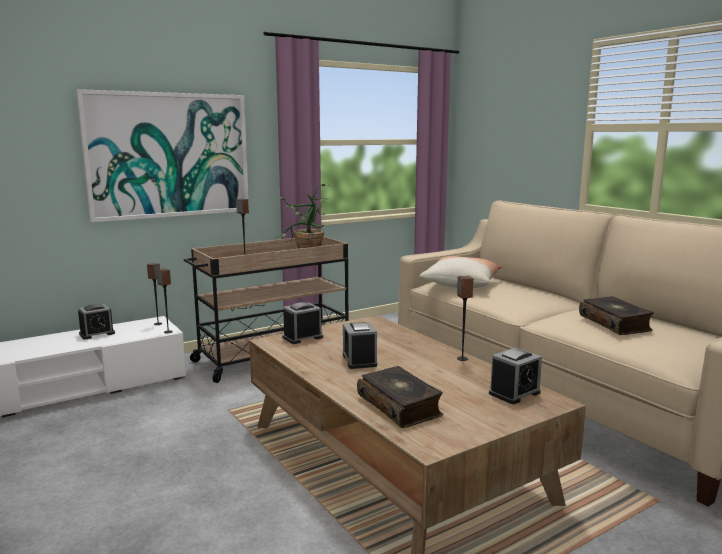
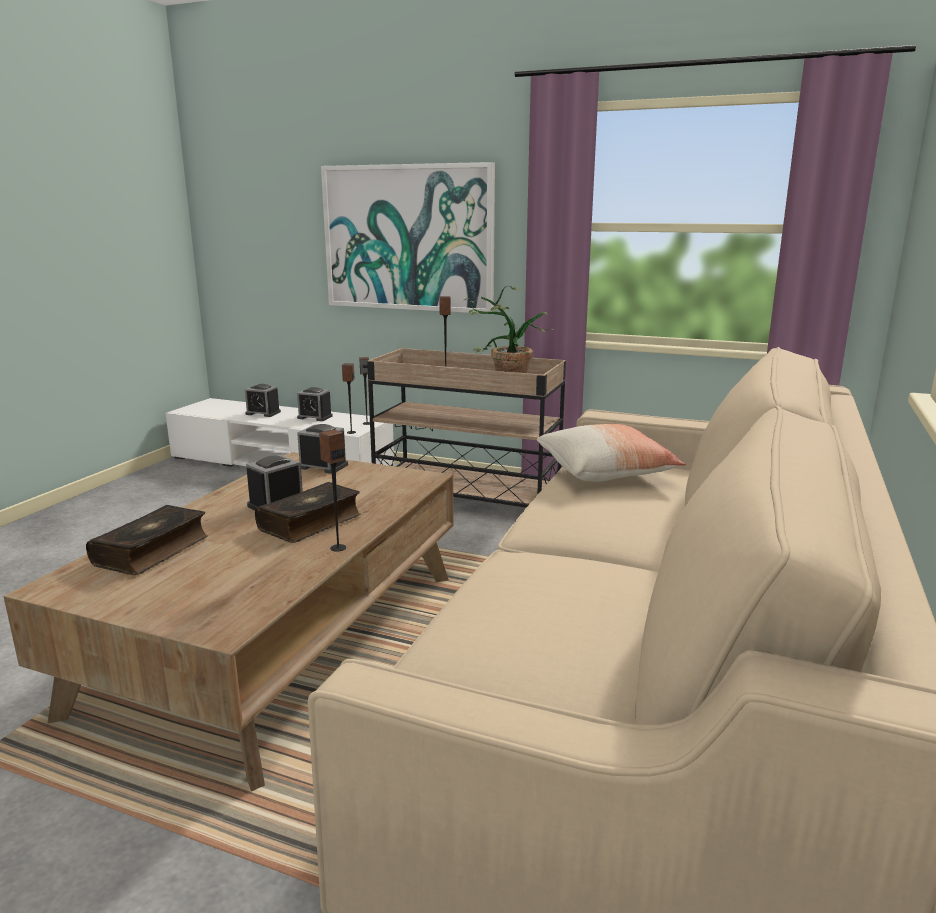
camera: 55 degrees right, 5 degrees up
(514, 393) = (238, 600): alarm clock -> alarm clock (263, 413)
(615, 323) = (546, 600): book -> book (311, 523)

